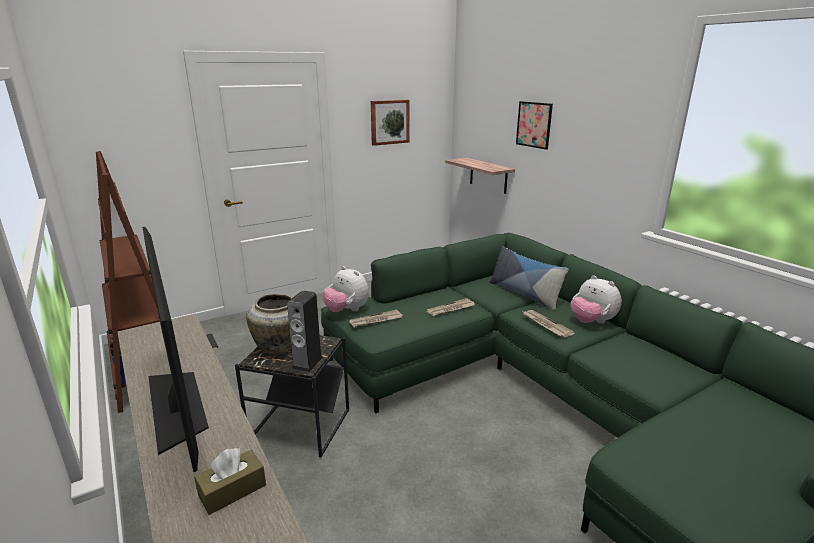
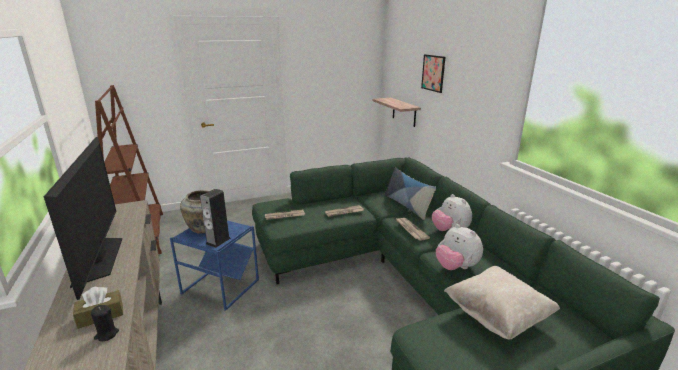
camera: 10 degrees right, 0 degrees up
(259, 517) = (106, 334): none -> black candle
(299, 425) = (220, 286): black side table -> blue side table
(347, 310) = (268, 207): plush toy -> plush toy (456, 267)
(389, 122) = (329, 68): picture -> none
(703, 423) = (497, 317): none -> beige pillow

